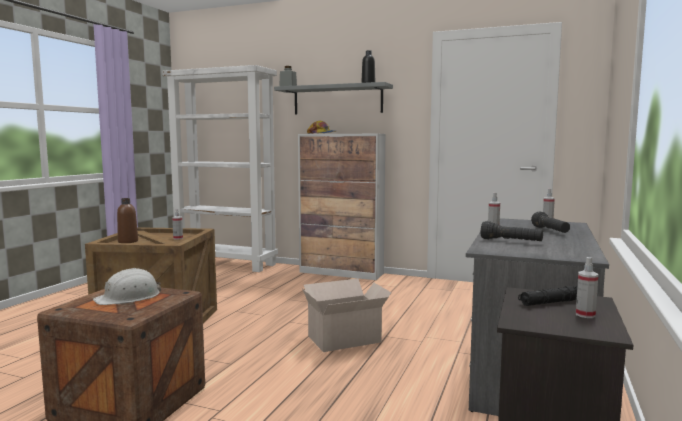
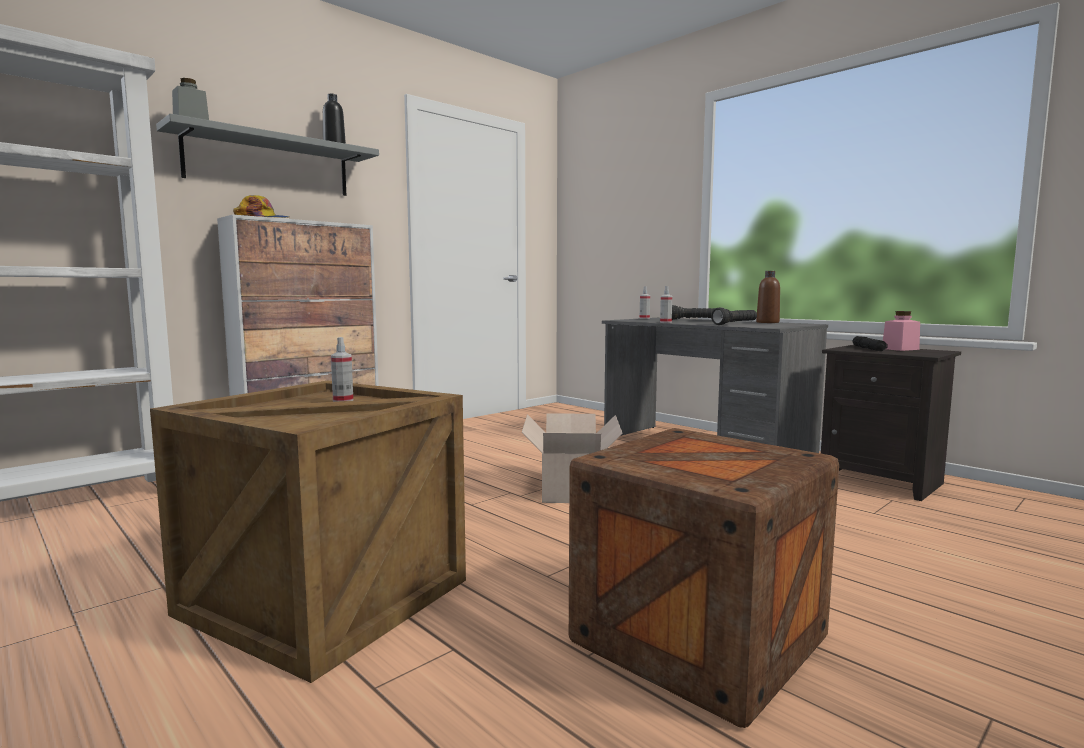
camera: 65 degrees left, 0 degrees up
(128, 241) = (296, 422): brown bottle -> brown bottle (767, 322)
(129, 297) = (689, 453): white hard hat -> none
(585, 315) = (900, 349): spray bottle -> pink jar

